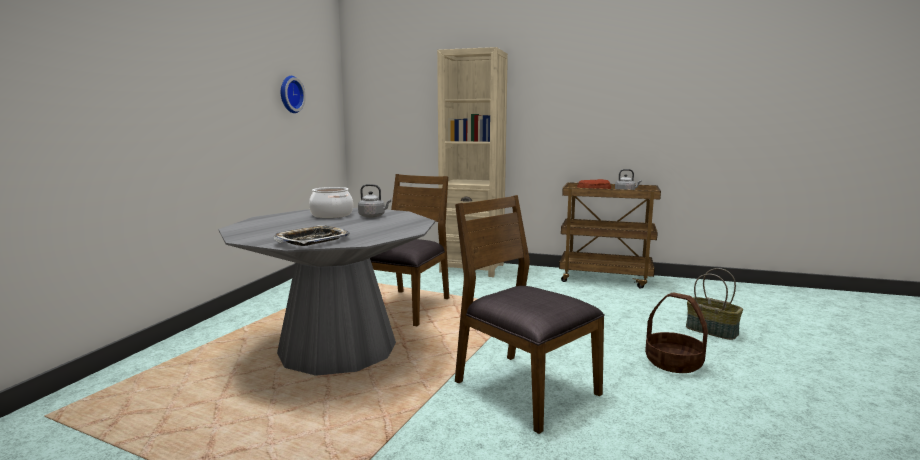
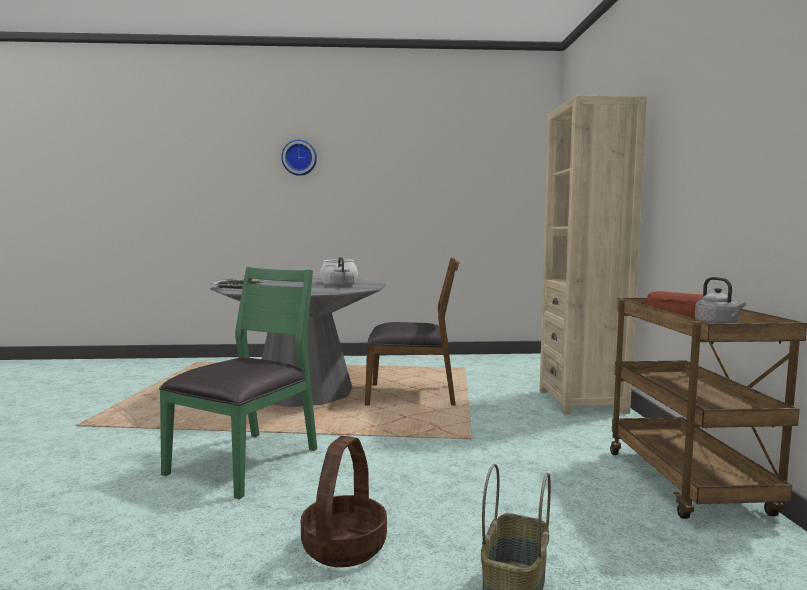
camera: 70 degrees right, 5 degrees down
(290, 94) = (460, 182): wall clock -> wall clock (299, 158)
(523, 388) = (246, 461): brown chair -> green chair

